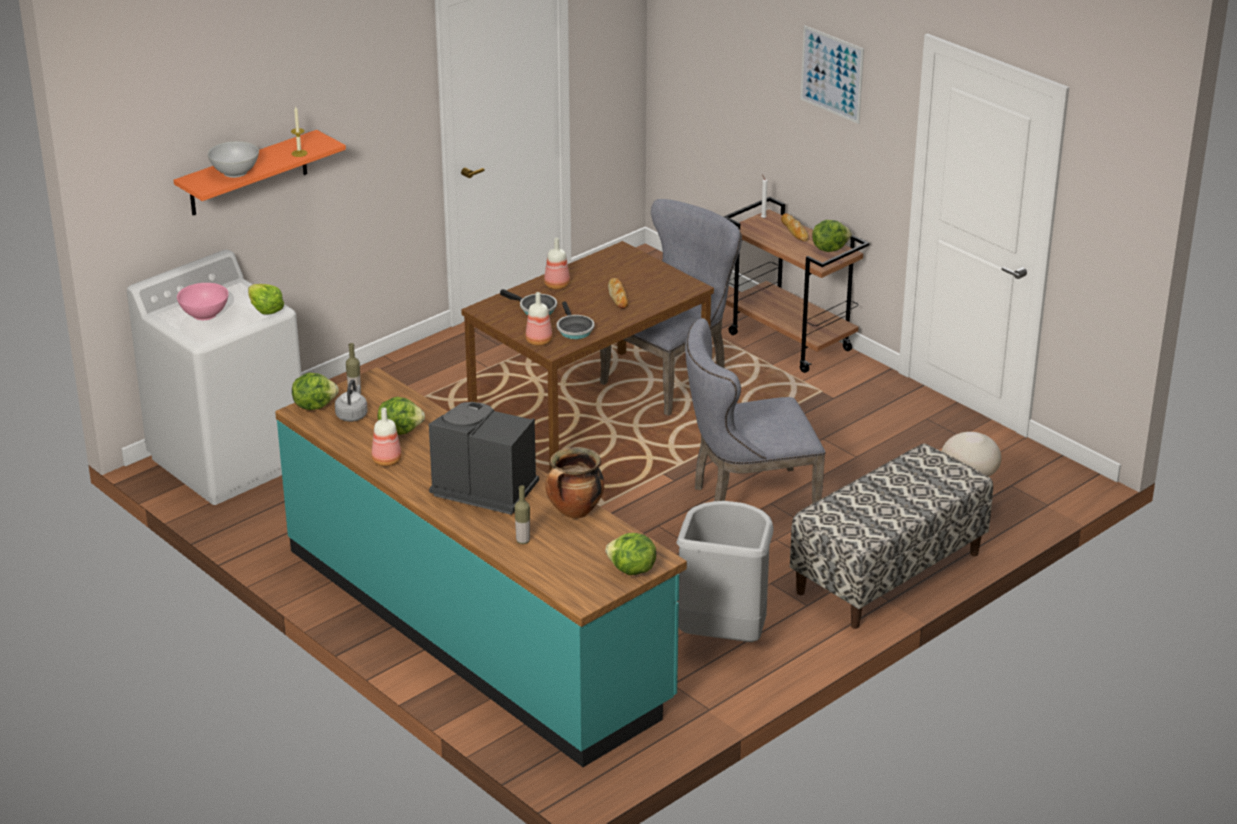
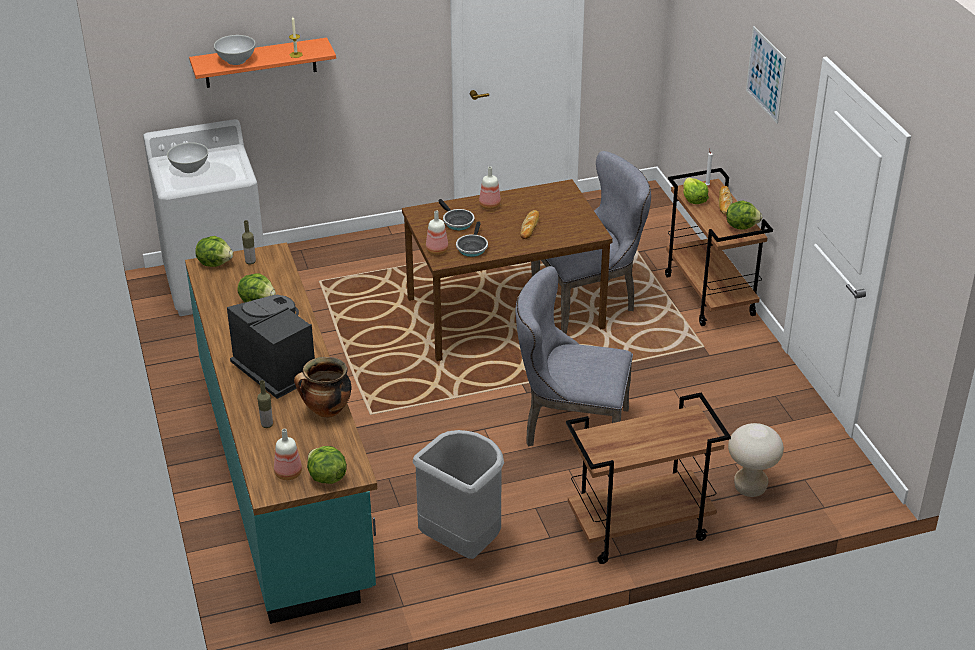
camera: 25 degrees right, 5 degrees up
(204, 314) = (189, 168): pink bowl -> white bowl
(265, 309) = (234, 174): lettuce -> lettuce (693, 199)
(352, 415) = (234, 278): grey kettle -> none
(386, 461) = (226, 325): bottle -> bottle (287, 474)
(888, 573) = (638, 529): bench -> brown cart

